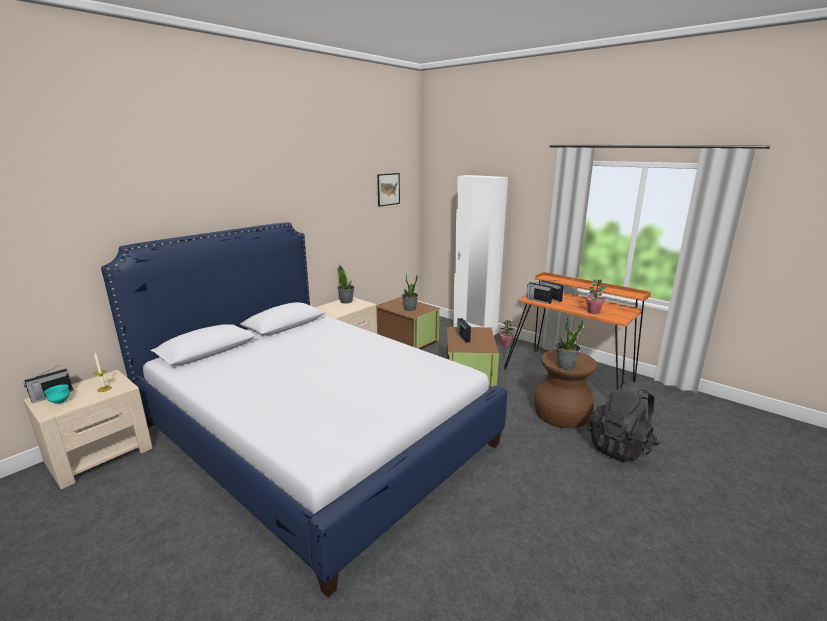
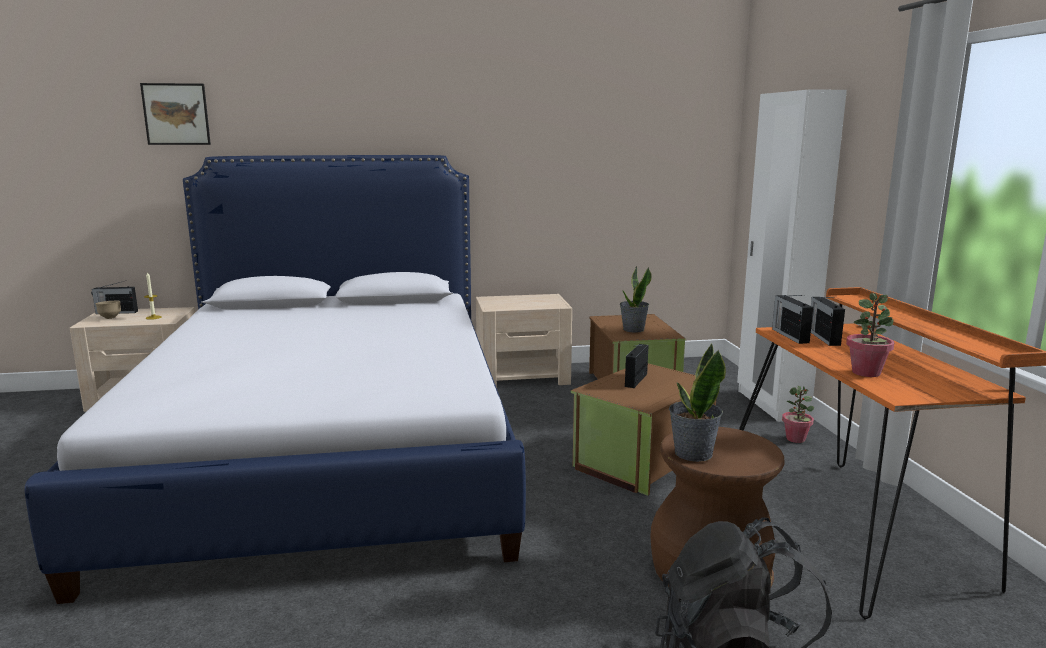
camera: 40 degrees right, 5 degrees down
(60, 401) = (110, 318): turquoise bowl -> brown bowl
(346, 301) = (539, 298): potted plant -> none
(388, 189) = (659, 124): picture -> picture (176, 114)

